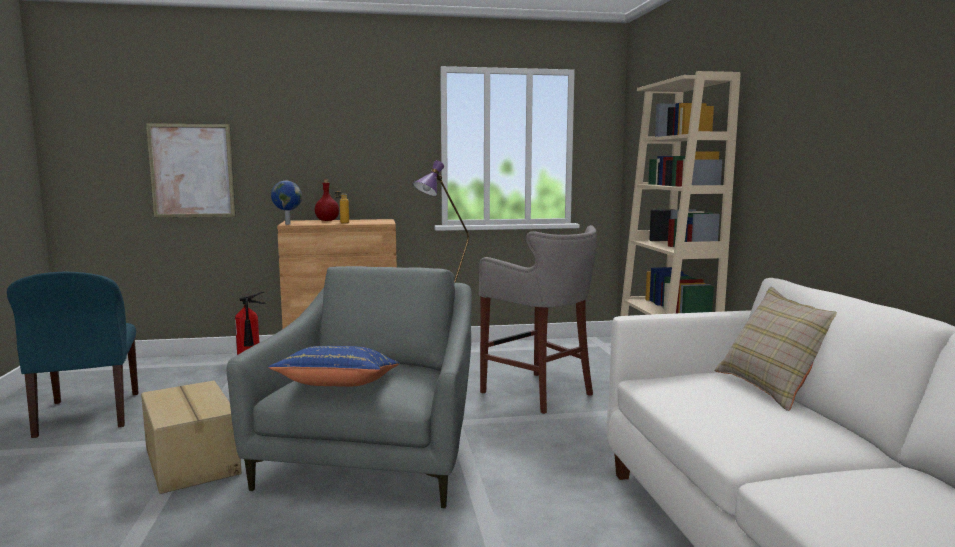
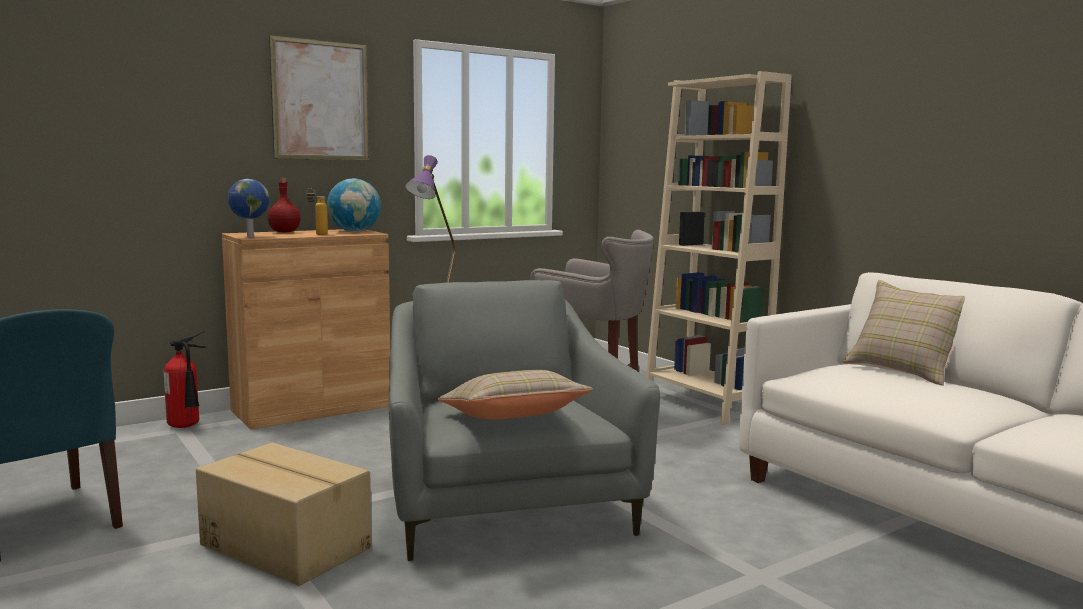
camera: 25 degrees left, 0 degrees up
(192, 170) = (86, 164): picture -> picture (320, 100)
(339, 387) = (512, 419): blue pillow -> beige pillow
(377, 221) = (354, 231): none -> globe

